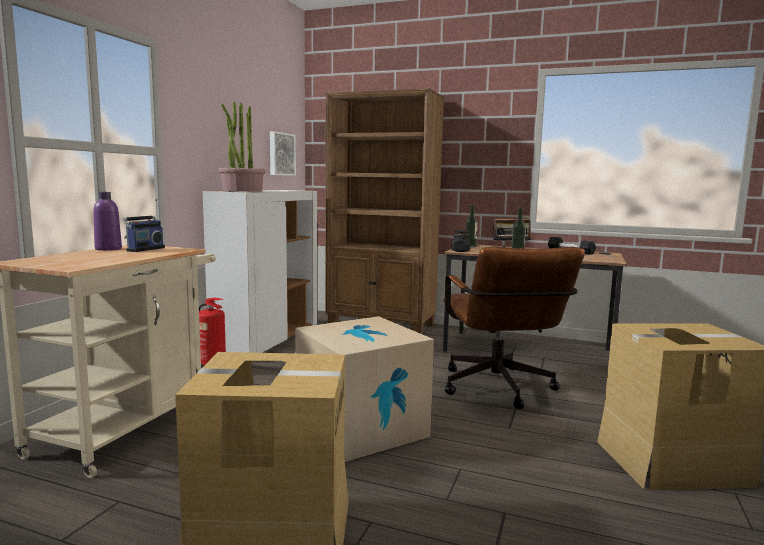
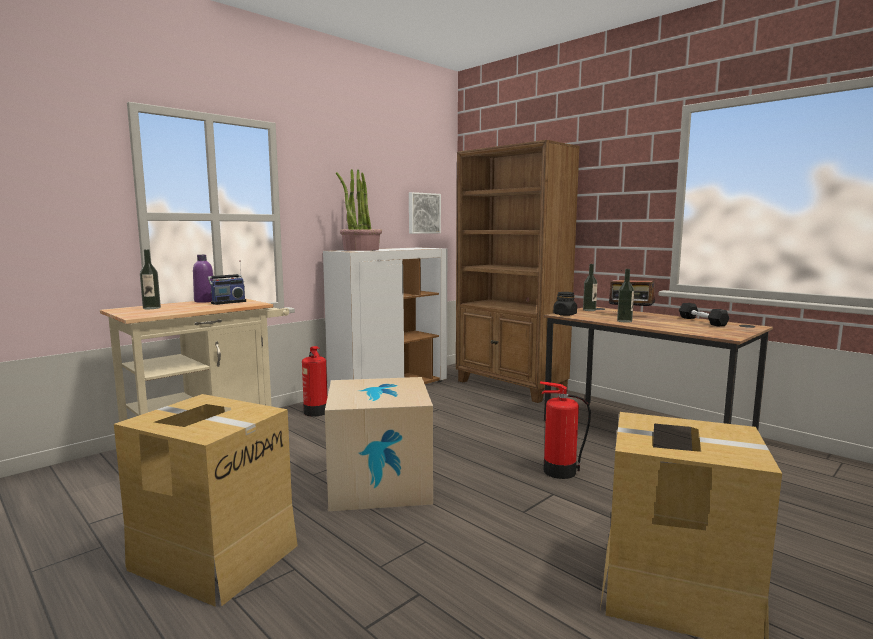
camera: 25 degrees right, 0 degrees up
(61, 258) = (151, 308): none -> bottle
(499, 390) = (558, 471): brown office chair -> fire extinguisher

